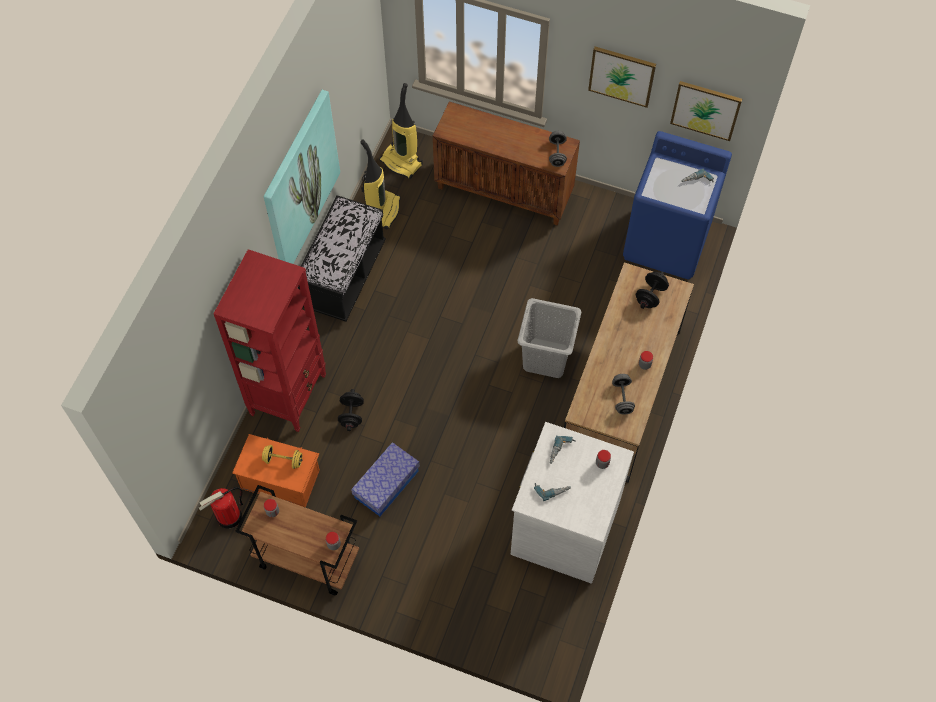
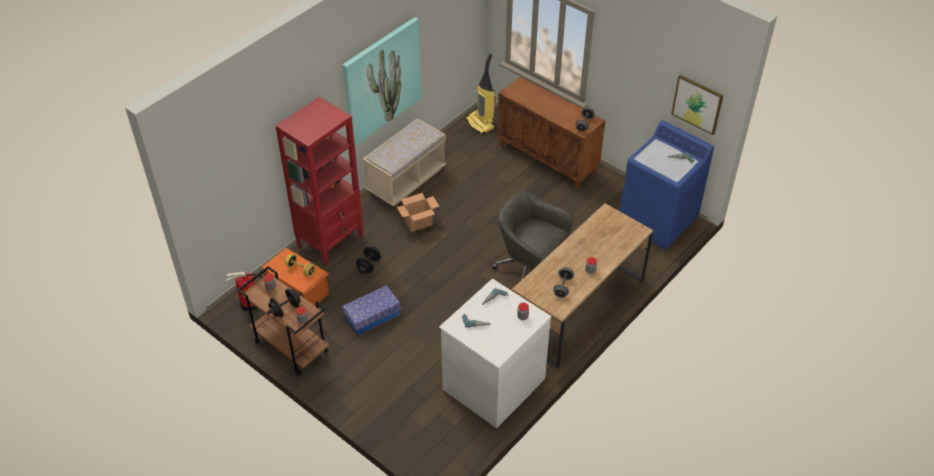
camera: 20 degrees right, 15 degrees down
(344, 276) = (406, 180): black bench -> beige bench
(383, 210) = (453, 149): vacuum cleaner -> none
(386, 333) = (418, 223): none -> cardboard box
(545, 357) = (530, 269): grey laundry basket -> grey office chair
(622, 76) = (640, 66): picture -> none
(650, 296) = (615, 229): black dumbbell -> black dumbbell (285, 309)

